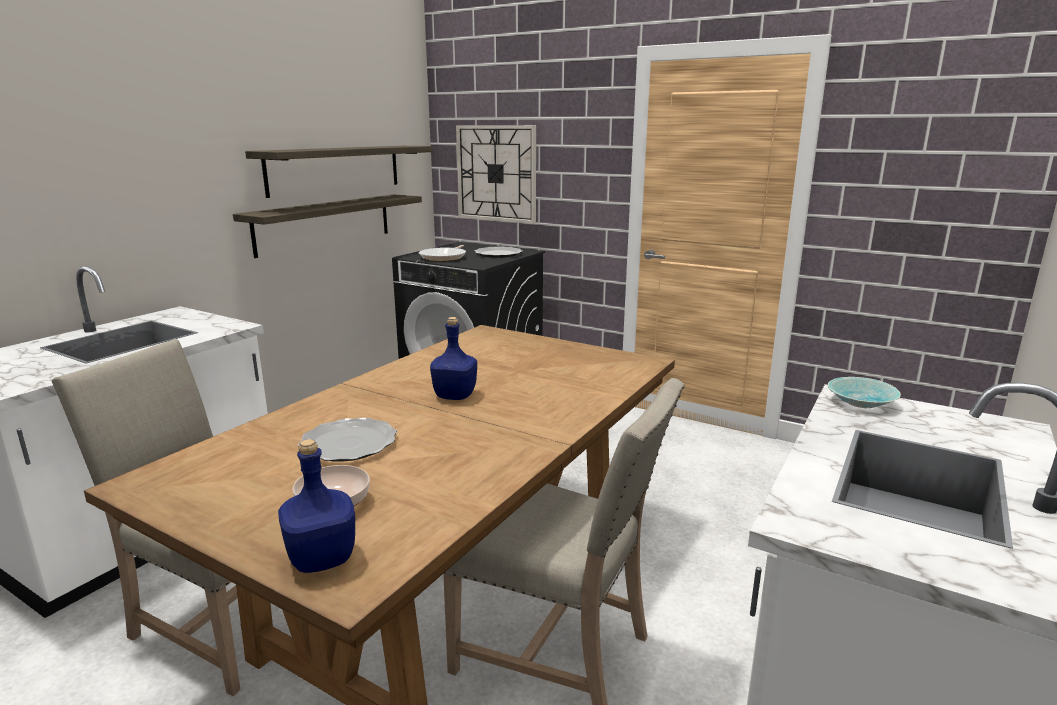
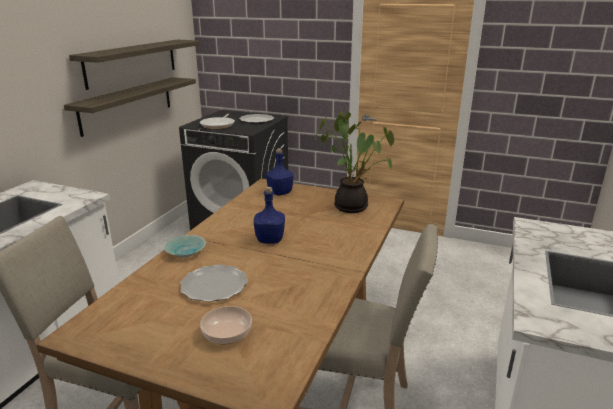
camera: 10 degrees left, 5 degrees up
(321, 558) = (240, 377): blue bottle -> blue bottle (279, 192)
(496, 173) = (248, 59): wall clock -> none
(593, 363) = (352, 206): none -> potted plant
(862, 403) = (541, 230): turquoise bowl -> turquoise bowl (186, 253)

